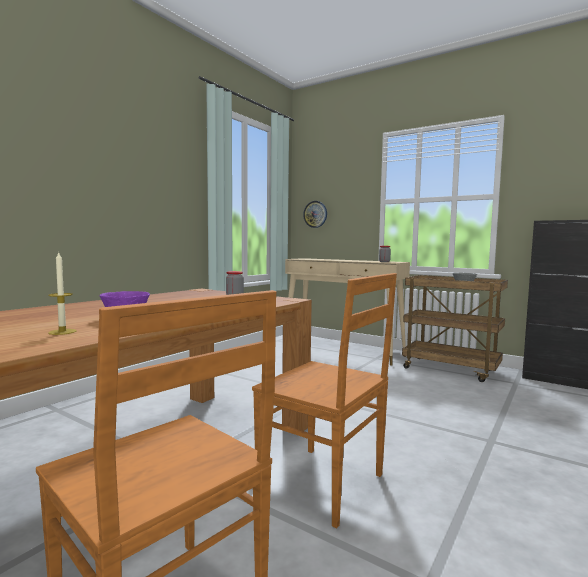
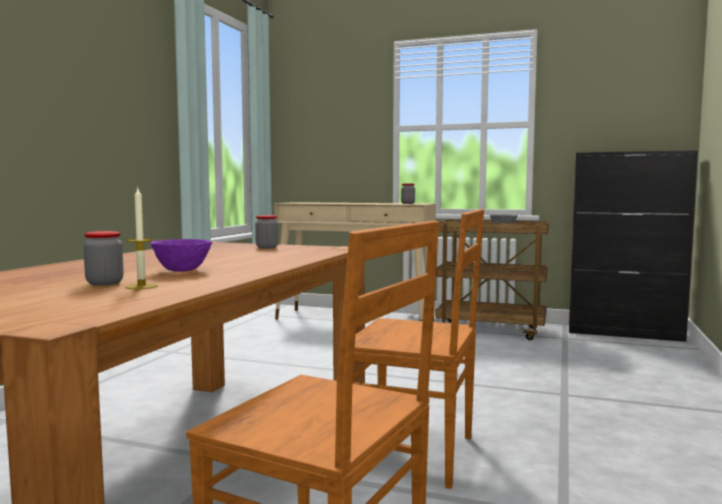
camera: 15 degrees left, 0 degrees up
(46, 326) = (104, 283): none -> jar
(315, 214) = (305, 143): wall clock -> none

